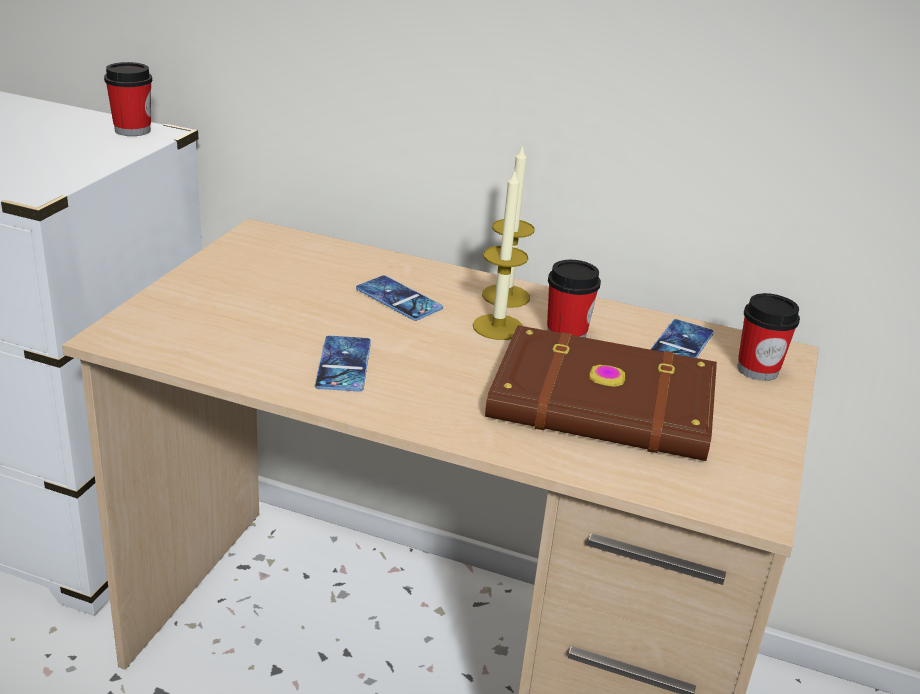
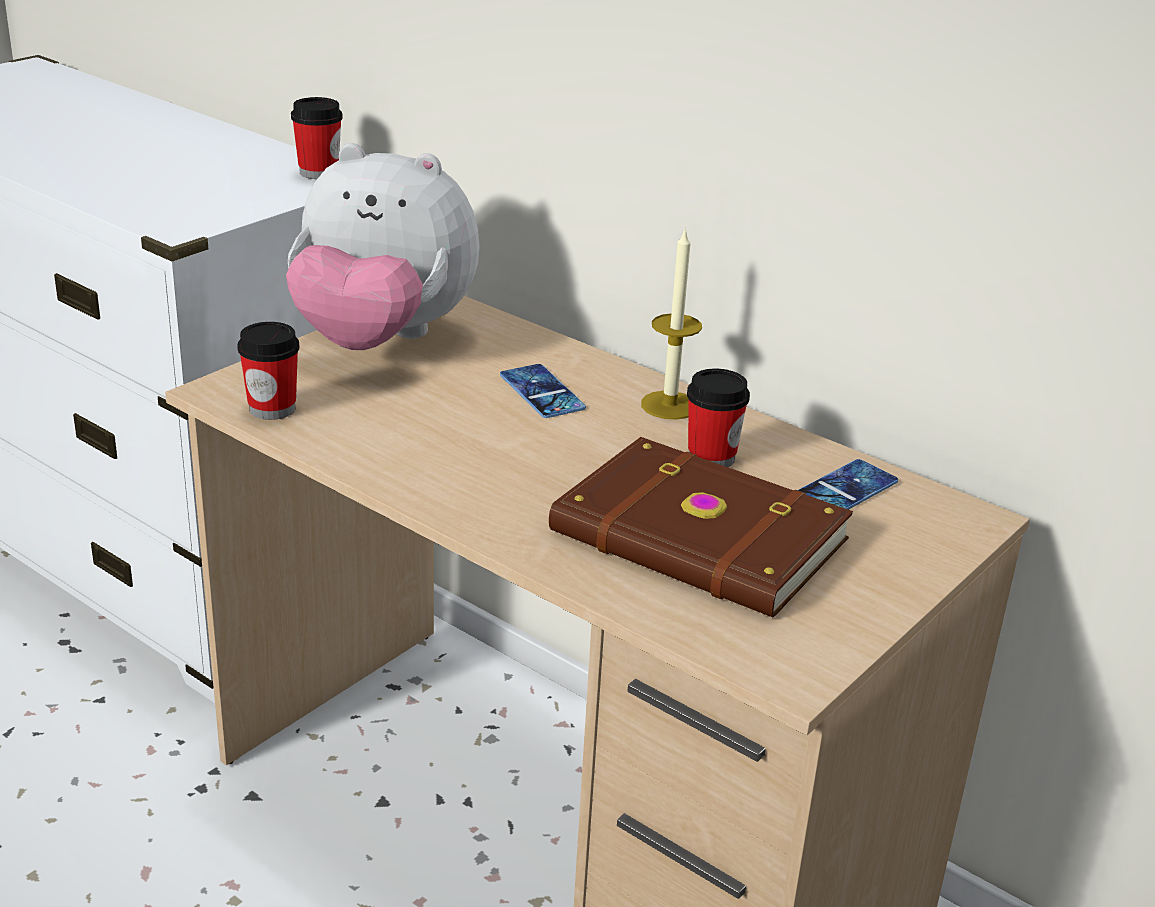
camera: 20 degrees right, 0 degrees up
(235, 272) = (381, 340): none -> plush toy
(343, 364) = (434, 452): phone -> none
(498, 327) = (635, 438): candle -> none
(757, 370) = (923, 532): cup -> cup (272, 408)

